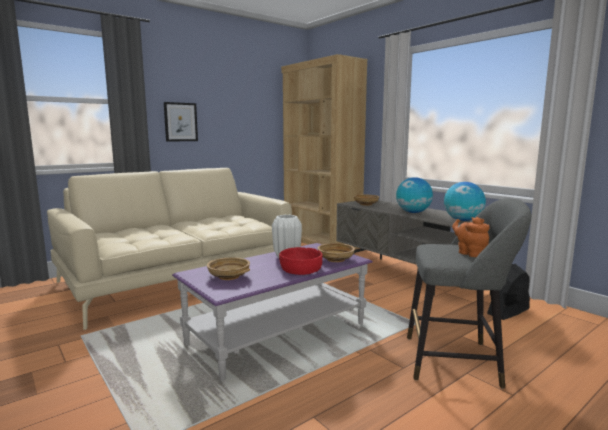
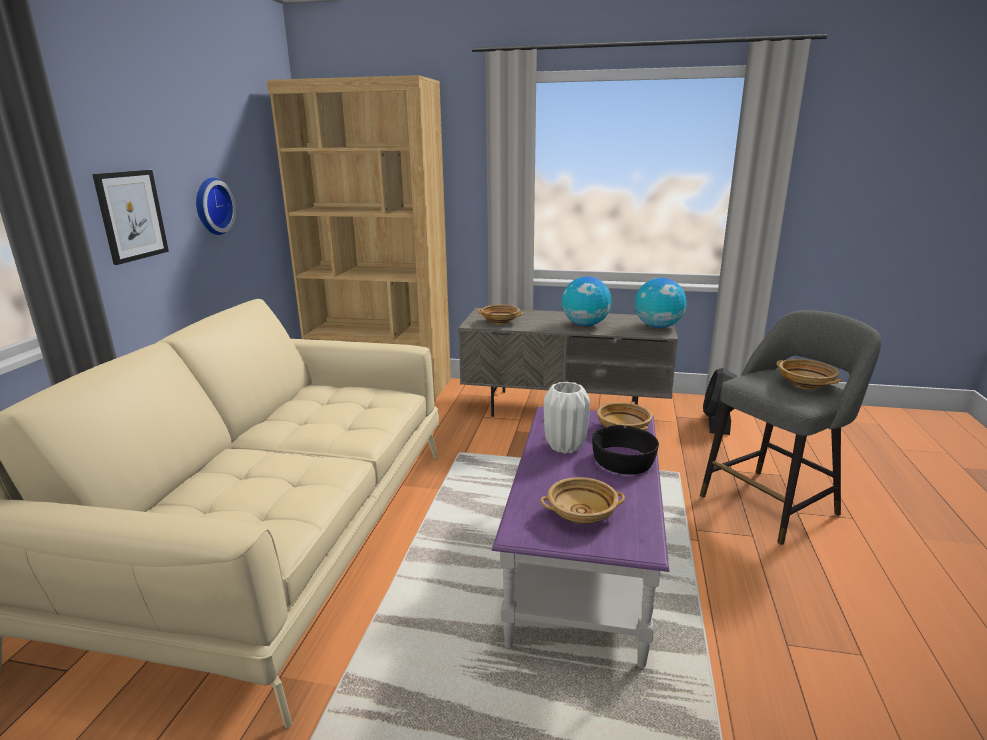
camera: 40 degrees left, 10 degrees up
(231, 125) = (211, 206): none -> wall clock
(300, 269) = (624, 461): red bowl -> black bowl
(470, 253) = (806, 384): orange teapot -> beige bowl

